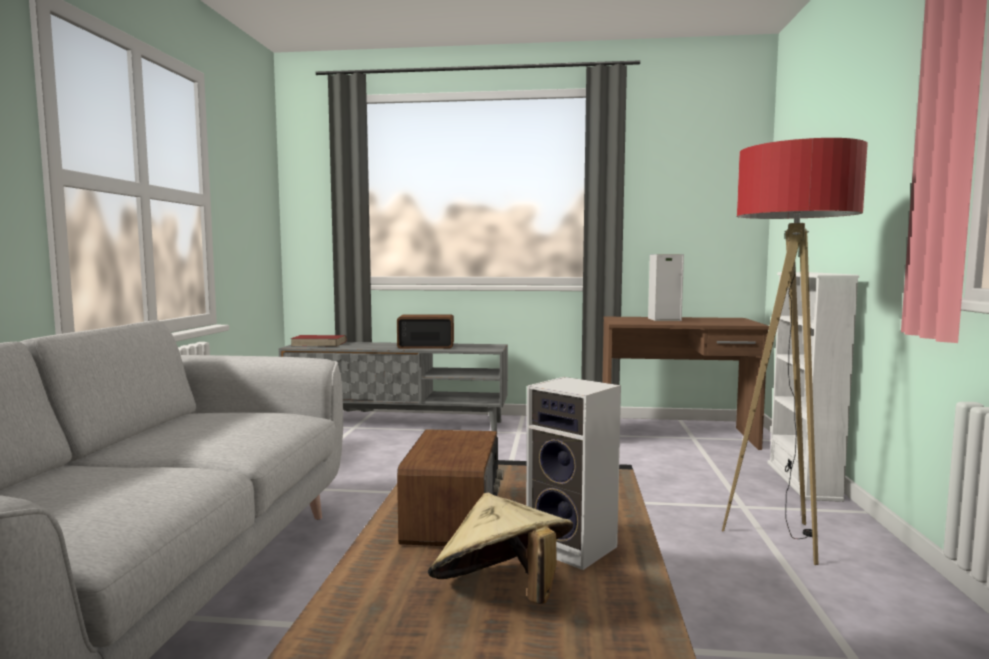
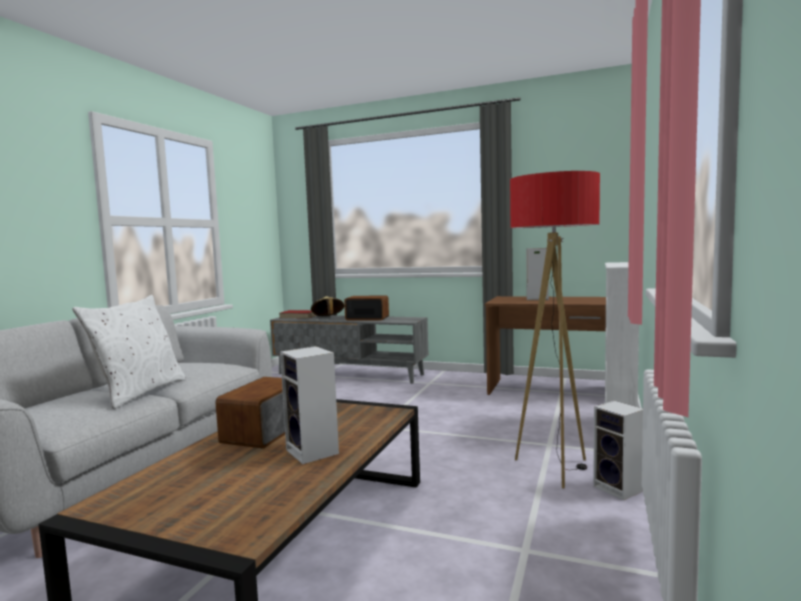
camera: 15 degrees right, 0 degrees up
(179, 465) = (139, 392): none -> white pillow
(502, 595) = (243, 473): beige hat -> beige hat (328, 317)
(881, 559) = (620, 489): none -> speaker

